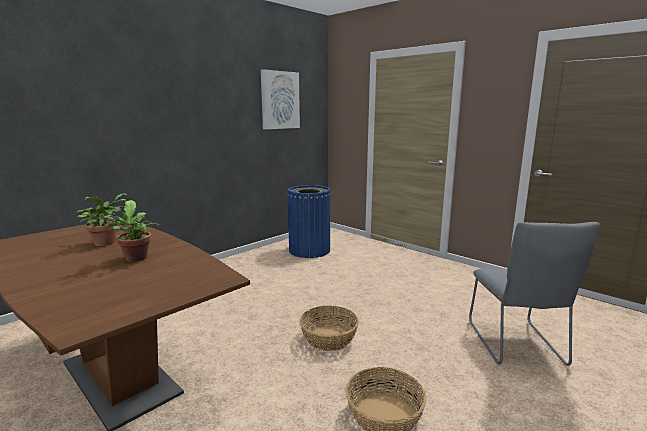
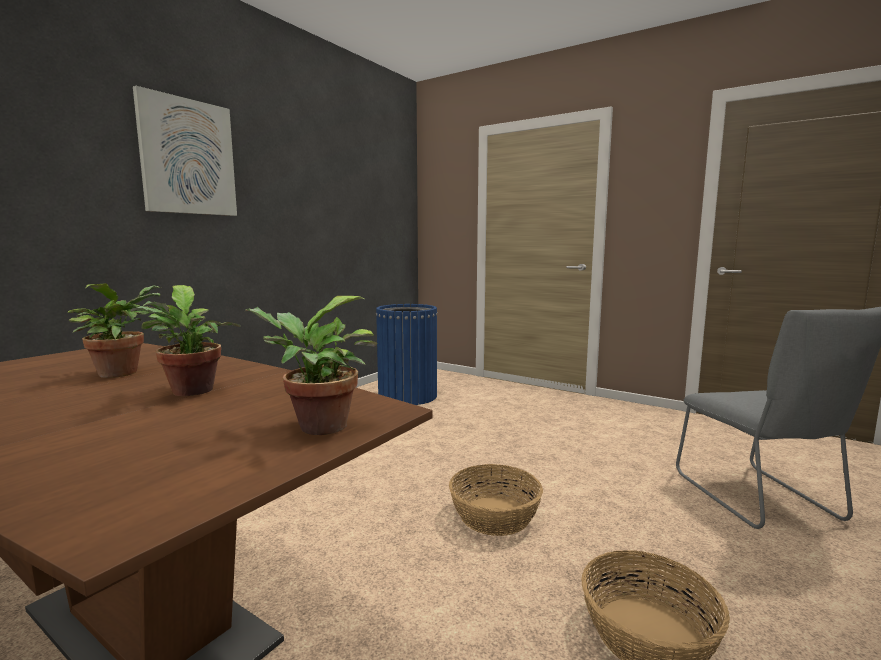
camera: 10 degrees left, 5 degrees down
(183, 287) = (316, 427): none -> potted plant
(280, 100) = (359, 186): picture -> picture (188, 157)

